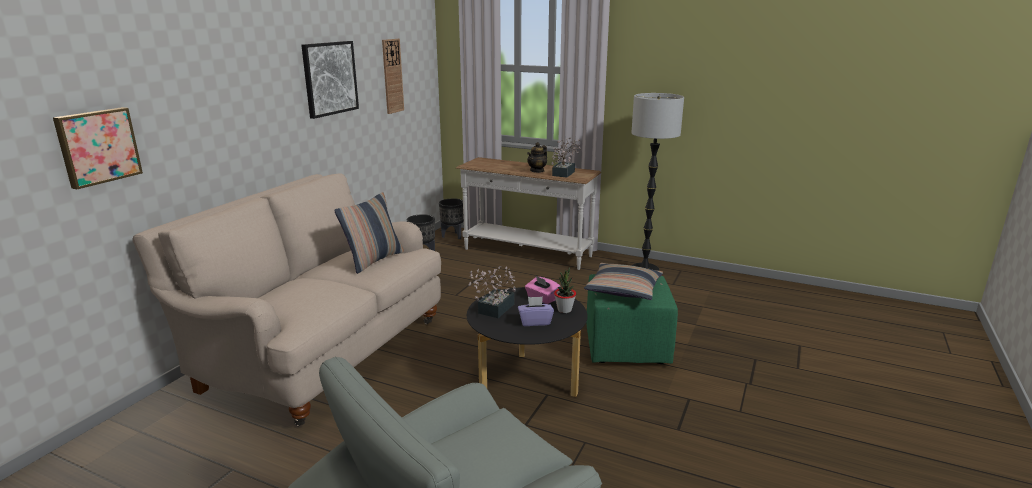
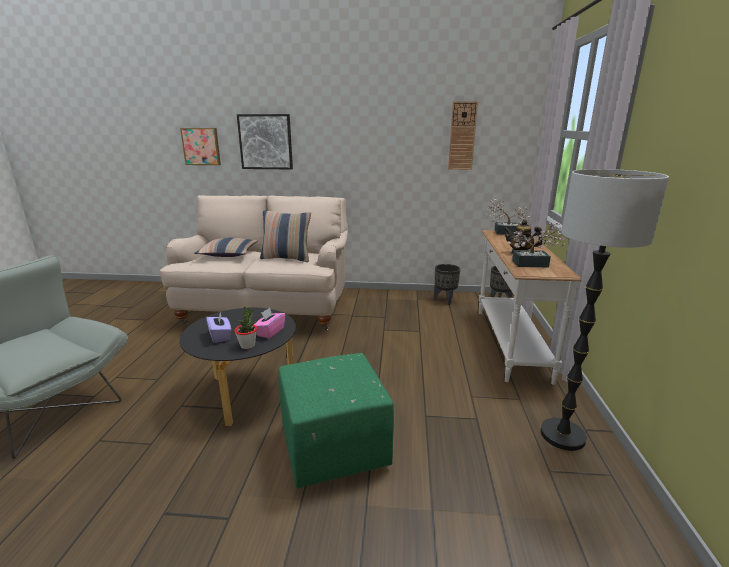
camera: 70 degrees right, 0 degrees up
(330, 78) = (379, 129): picture -> picture (265, 142)
(493, 310) = (240, 317): potted plant -> potted plant (504, 232)
(623, 289) = (319, 374): pillow -> pillow (228, 254)

